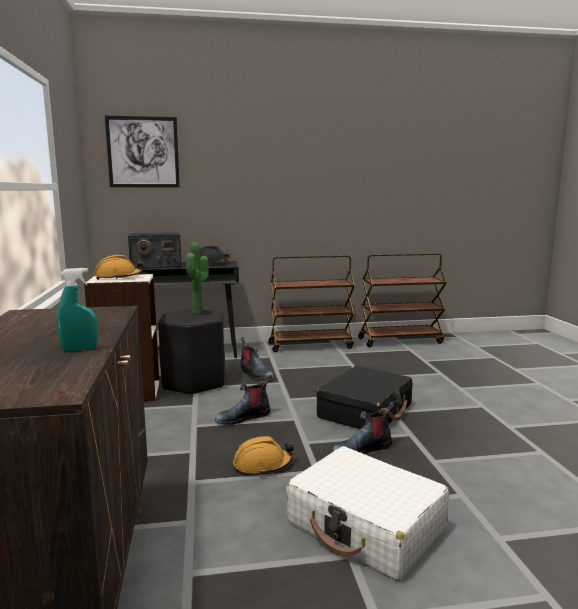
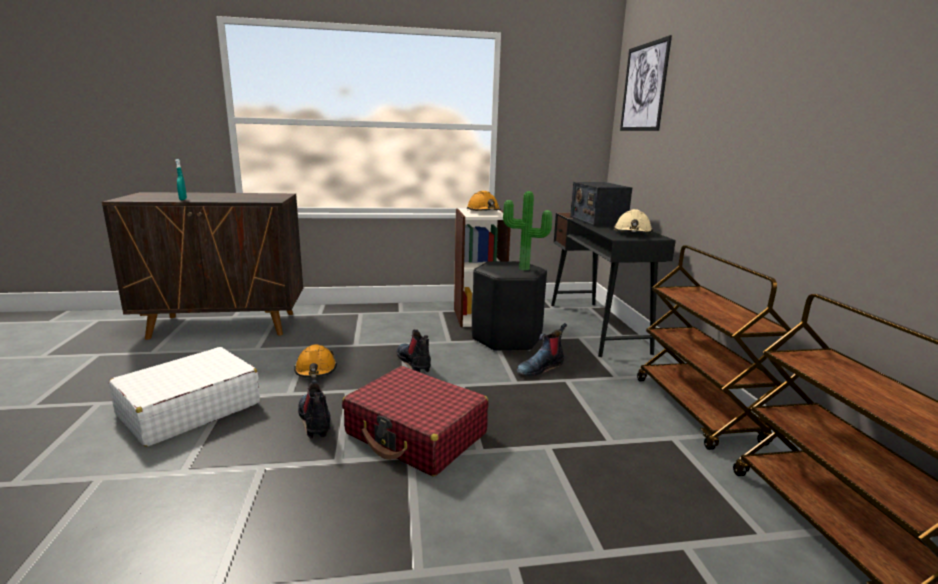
camera: 90 degrees right, 5 degrees up
(212, 263) = (632, 233): black hard hat -> beige hard hat
(365, 411) = (416, 434): black suitcase -> red suitcase

